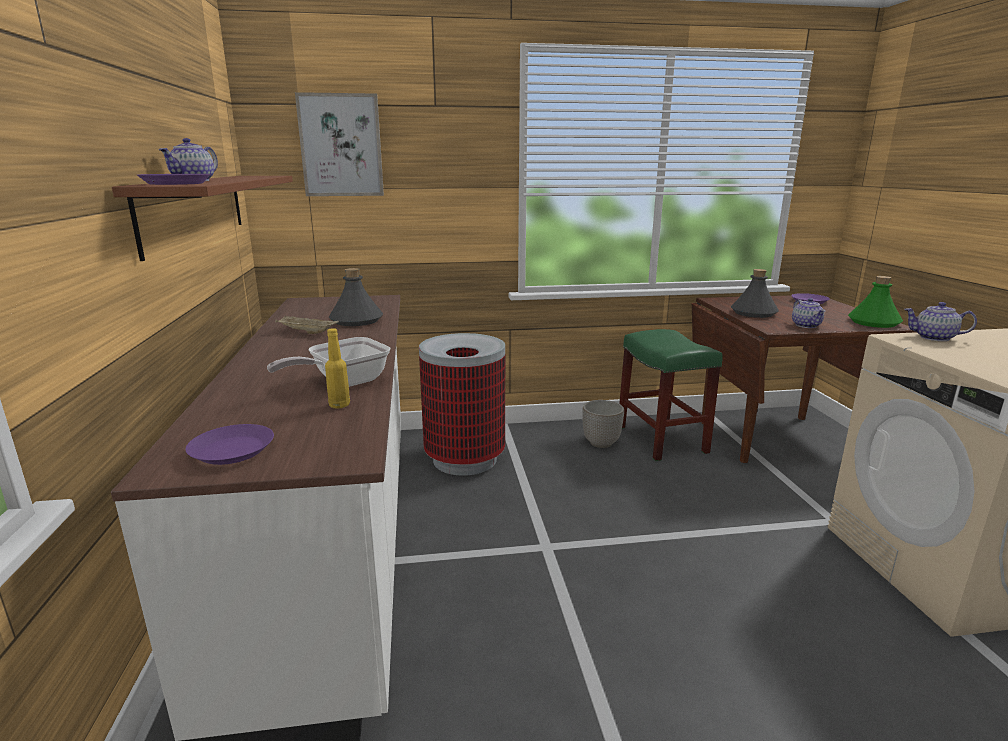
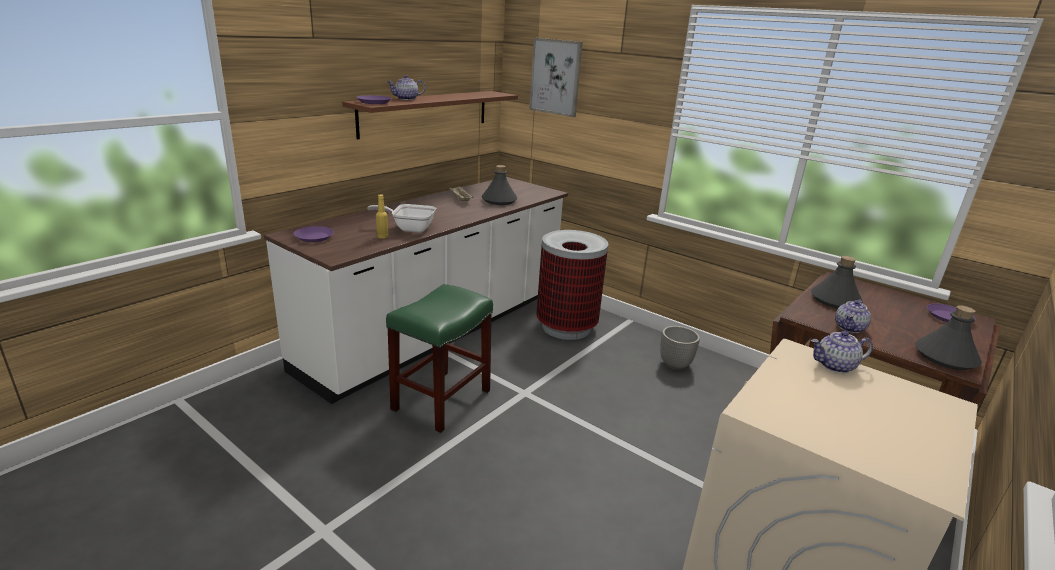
camera: 45 degrees right, 5 degrees up
(660, 439) = (729, 387): green stool -> green stool (441, 399)
(874, 322) = (945, 358): green bottle -> grey bottle
(934, 338) = (835, 366): teapot -> teapot turned 75 degrees counterclockwise

